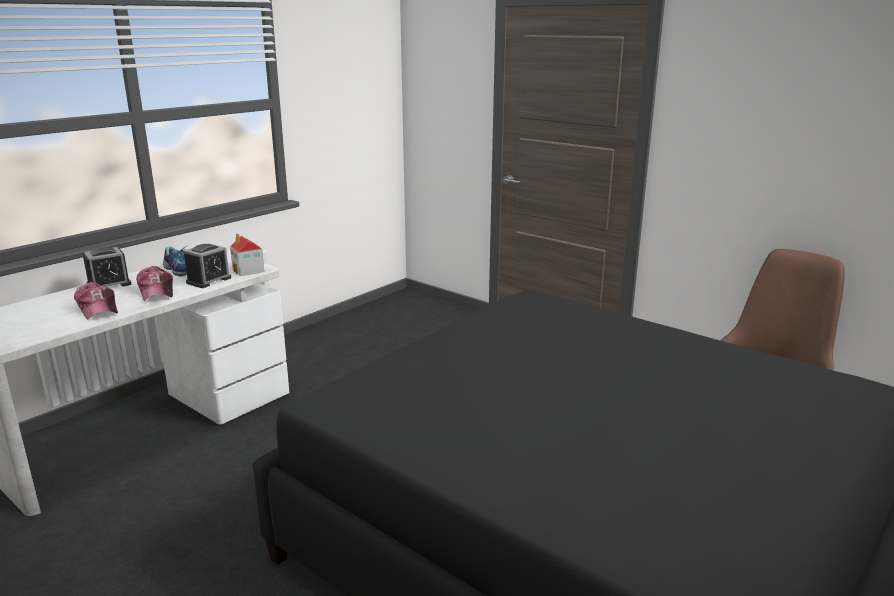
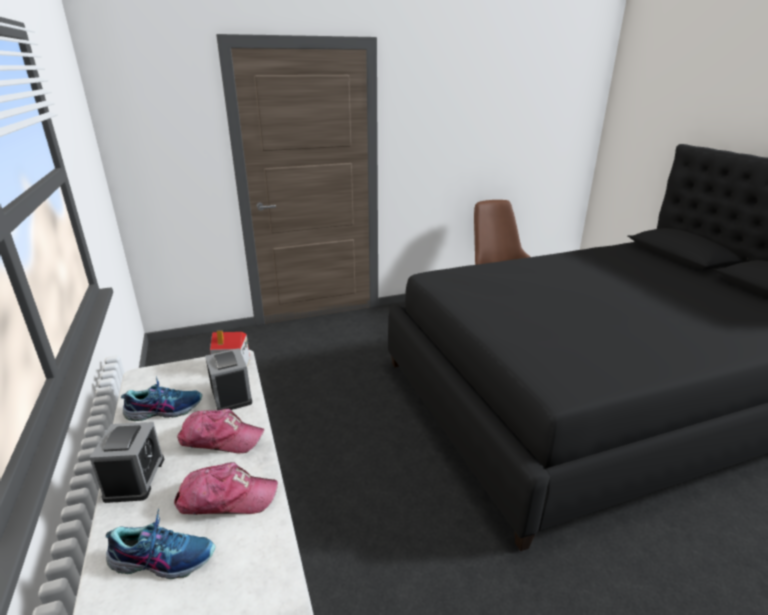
camera: 60 degrees left, 5 degrees up
(46, 309) = (163, 558): none -> shoe

